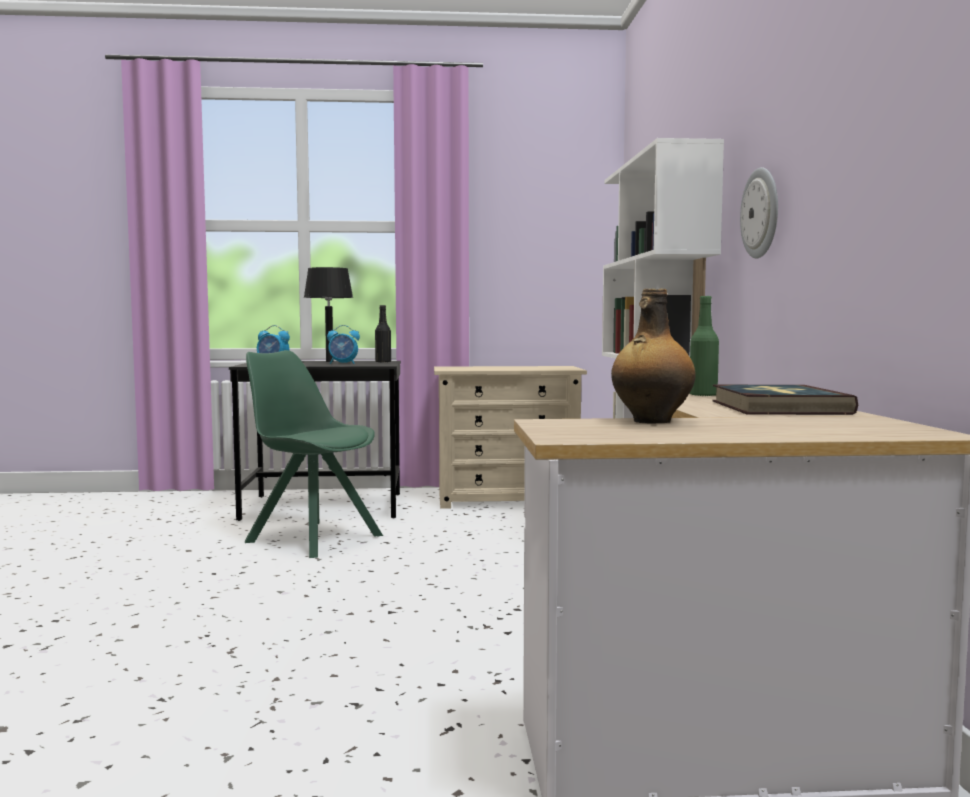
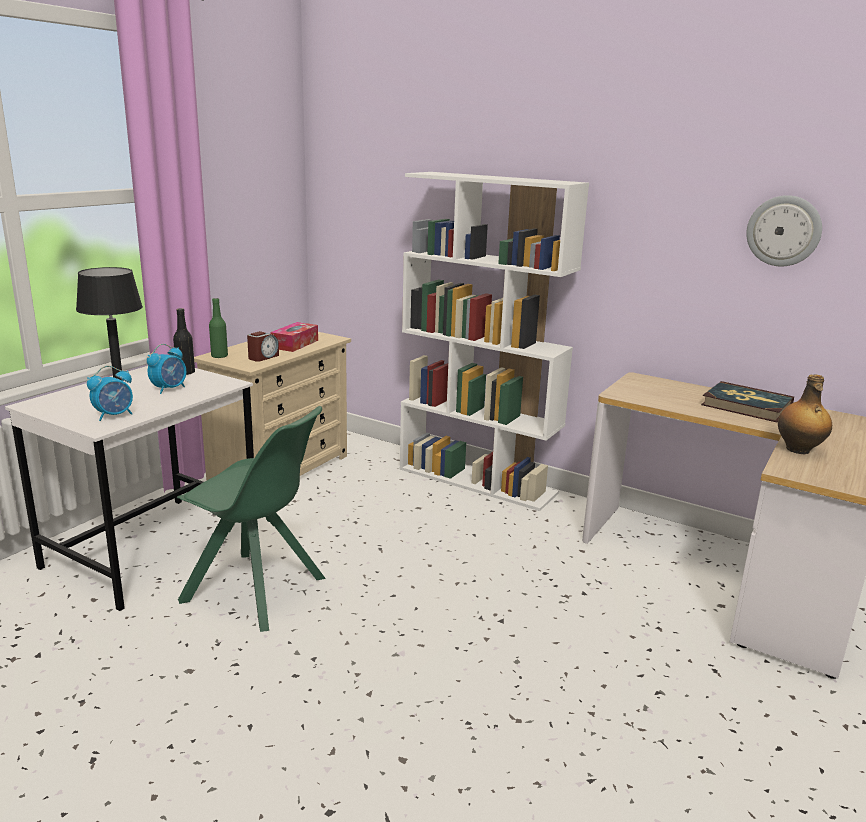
camera: 55 degrees left, 15 degrees up
(312, 538) = (257, 591): green chair -> green chair turned 135 degrees counterclockwise
(324, 507) = (153, 549): black desk -> white desk
(474, 369) = (263, 357): none -> alarm clock
(527, 368) = (295, 344): none -> tissue box
(703, 395) = (663, 394): green bottle -> green bottle (219, 356)
(761, 213) = (635, 250): wall clock -> wall clock (783, 231)

